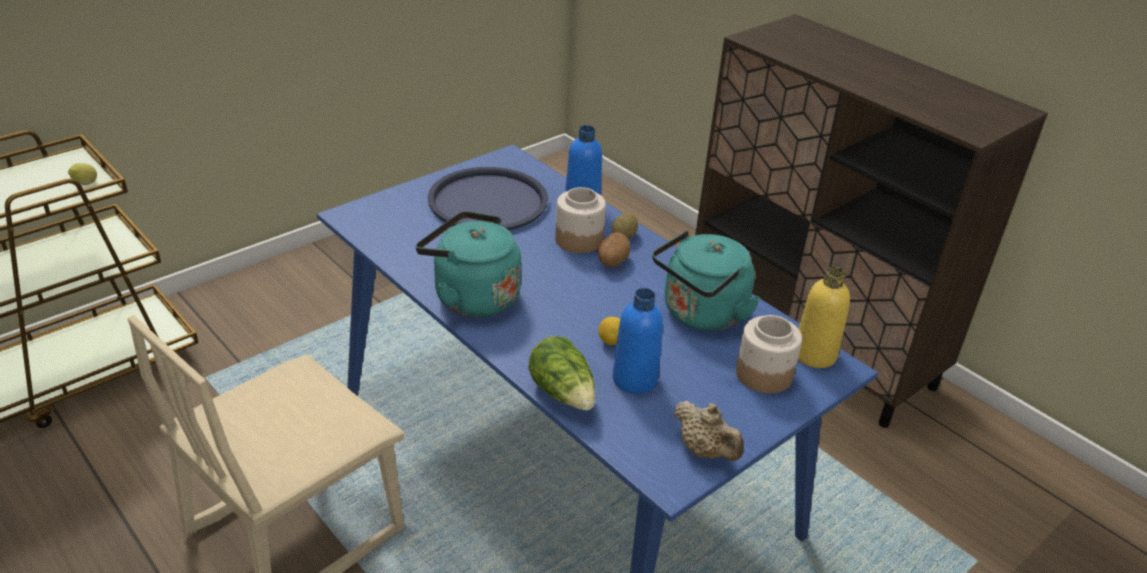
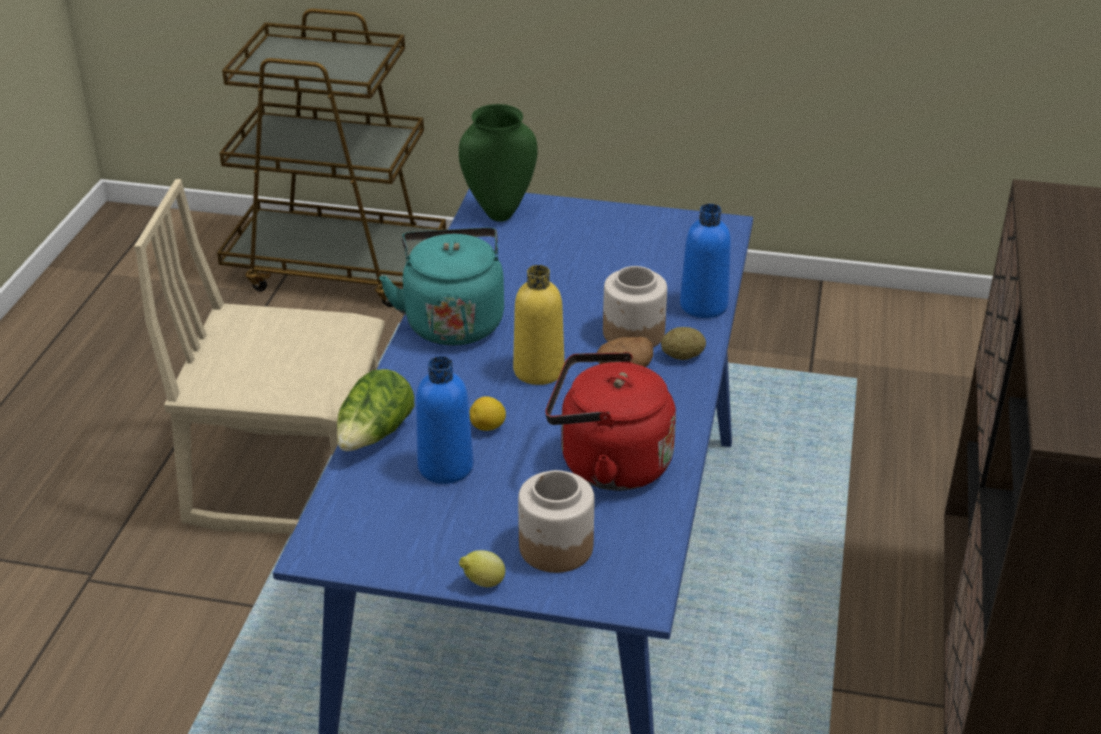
camera: 55 degrees right, 0 degrees up
(85, 185) = (352, 78): lemon -> lemon (482, 583)
(370, 218) = (499, 213): none -> green vase
(488, 201) = (622, 254): blue tray -> none
(700, 315) = (607, 464): turquoise kettle -> red kettle
(705, 451) = (385, 555): beige teapot -> none
(814, 354) = (639, 571): yellow bottle -> yellow bottle (538, 370)

